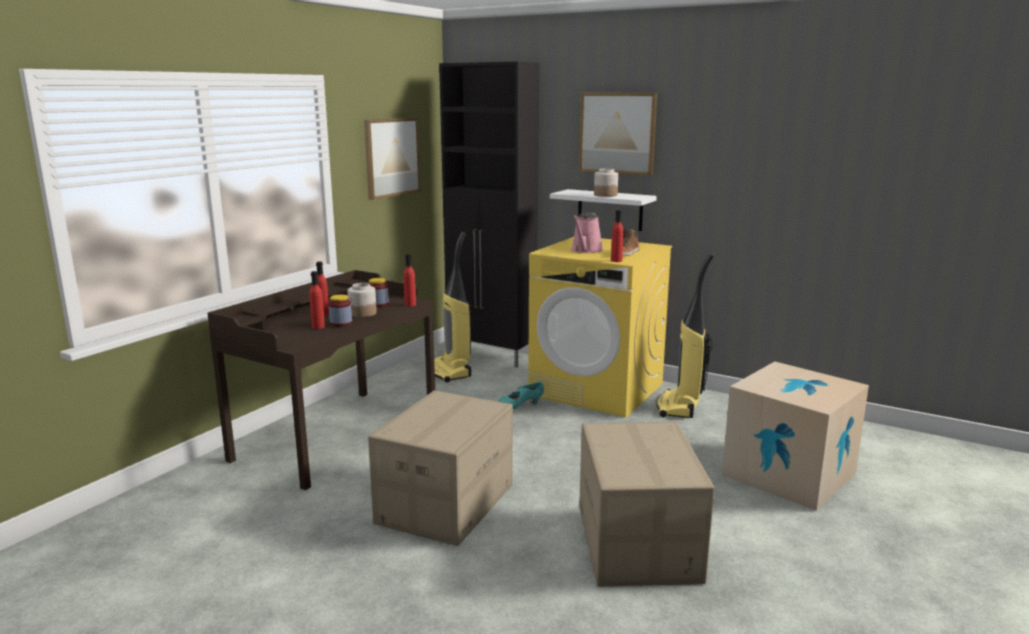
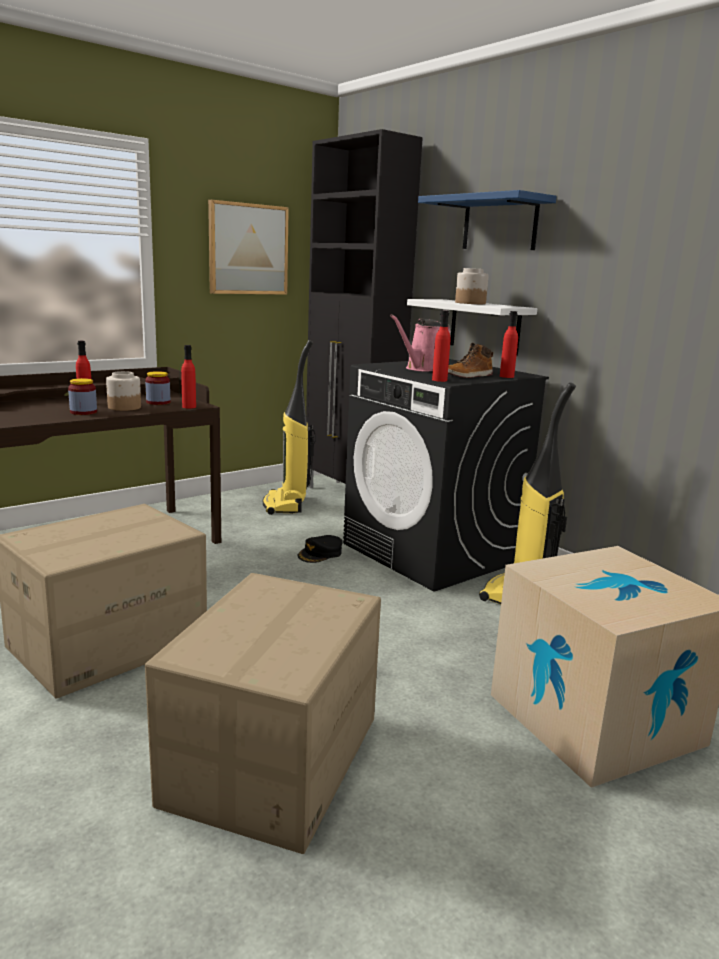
camera: 20 degrees right, 0 degrees up
(318, 326) = (55, 412): red bottle -> red bottle (506, 376)
(520, 406) = (320, 554): turquoise shoe -> black cap
(597, 389) = (433, 553): yellow washing machine -> black washing machine
(617, 133) = (500, 224): picture -> blue shelf

